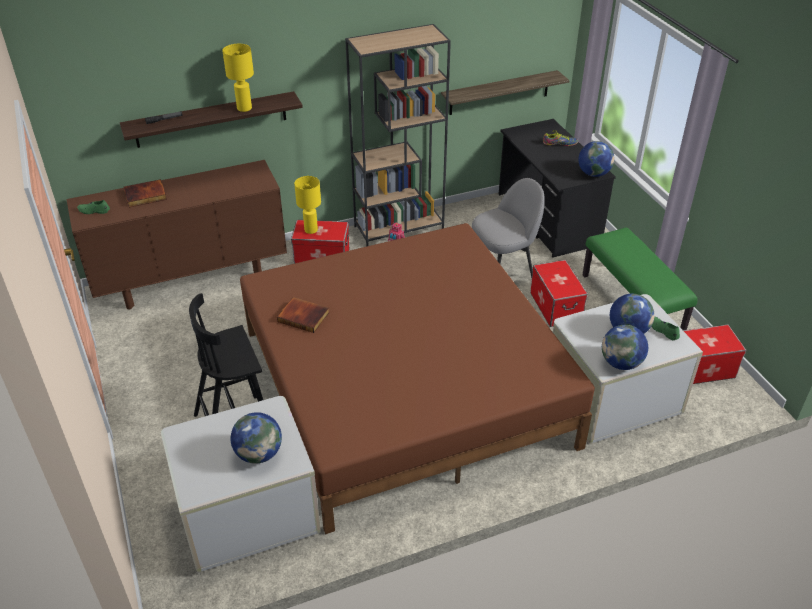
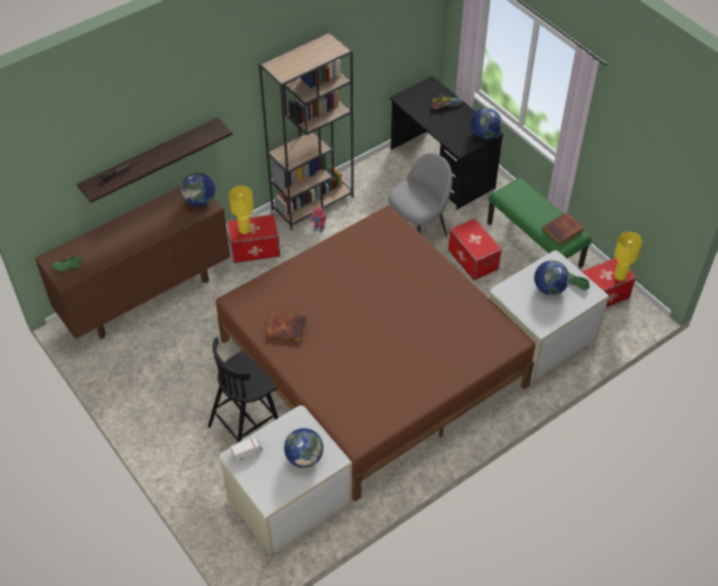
camera: 15 degrees left, 10 degrees up
(145, 196) = (106, 240): book -> book (563, 231)
(195, 433) = (247, 452): none -> toy truck
(244, 108) = (182, 146): yellow table lamp -> yellow table lamp (620, 275)
(499, 93) = (386, 67): shelf -> none
(621, 363) = (551, 319): globe -> globe (200, 201)

